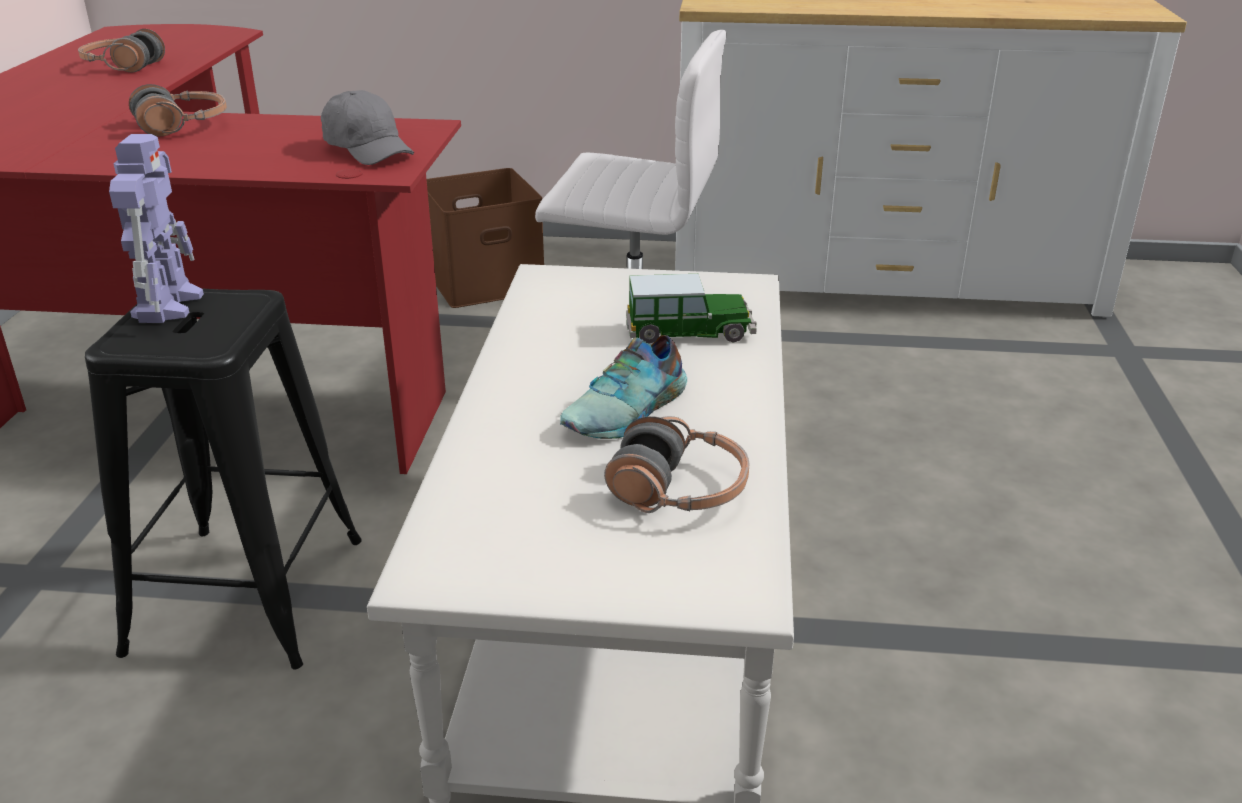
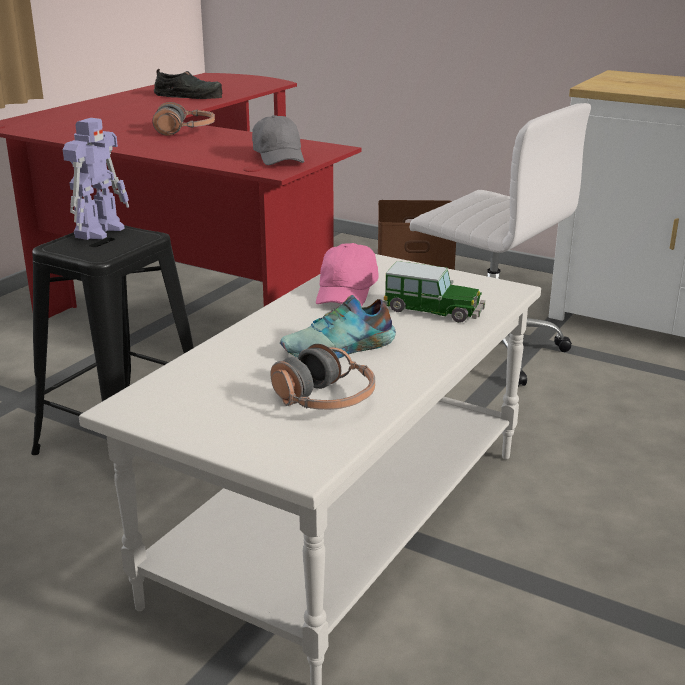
camera: 25 degrees right, 5 degrees down
(123, 66) = (189, 95): headphones -> black shoe
(561, 328) = (346, 292): none -> pink cap

